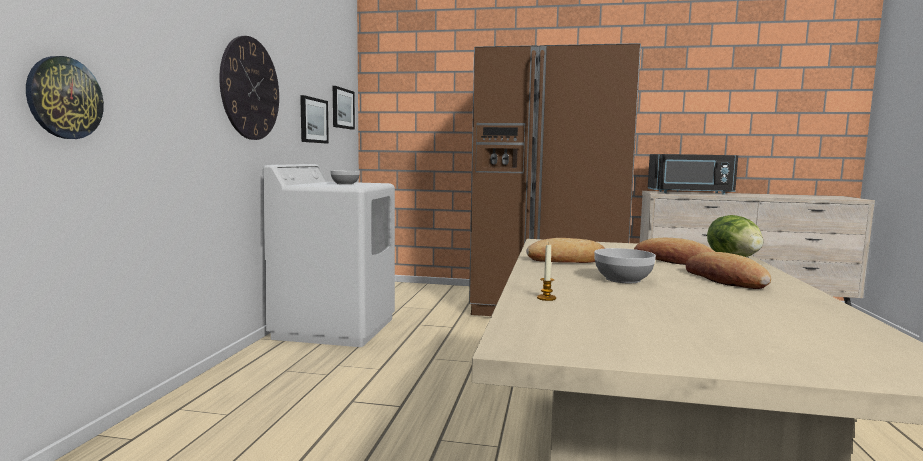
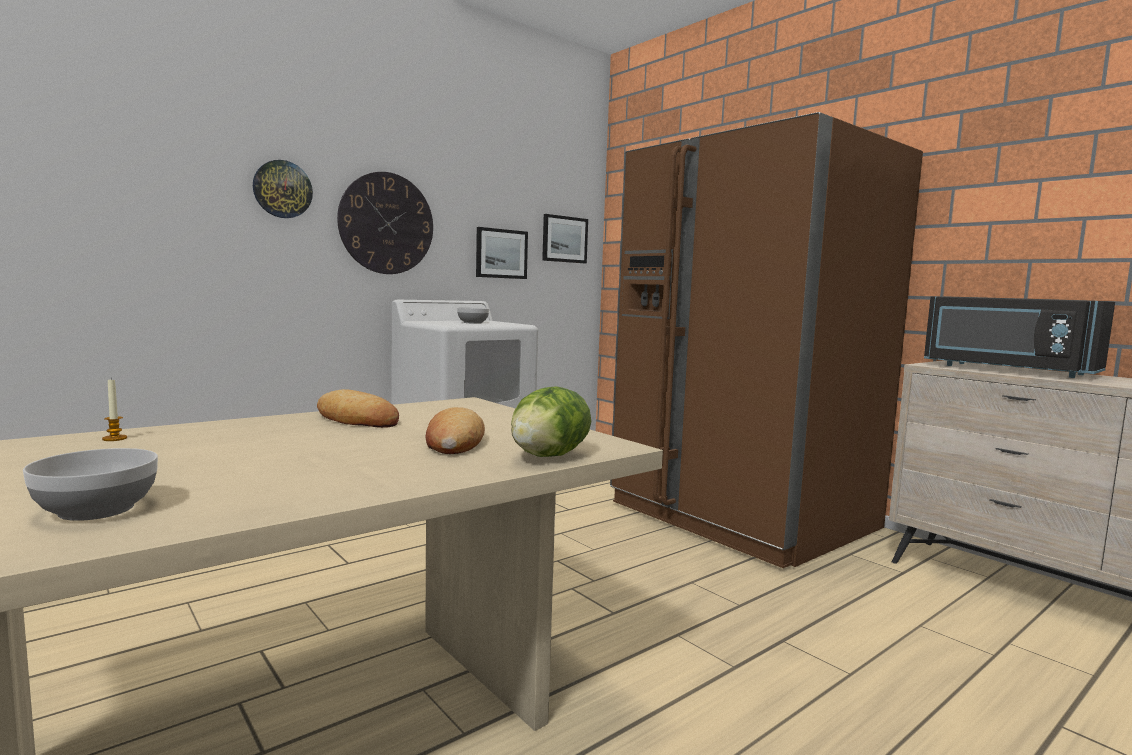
camera: 40 degrees right, 0 degrees up
(64, 98) = (142, 240): wall clock -> wall clock (282, 189)
(623, 279) = (269, 443): bowl -> bowl (98, 510)
(724, 279) = (351, 468): bread -> none

